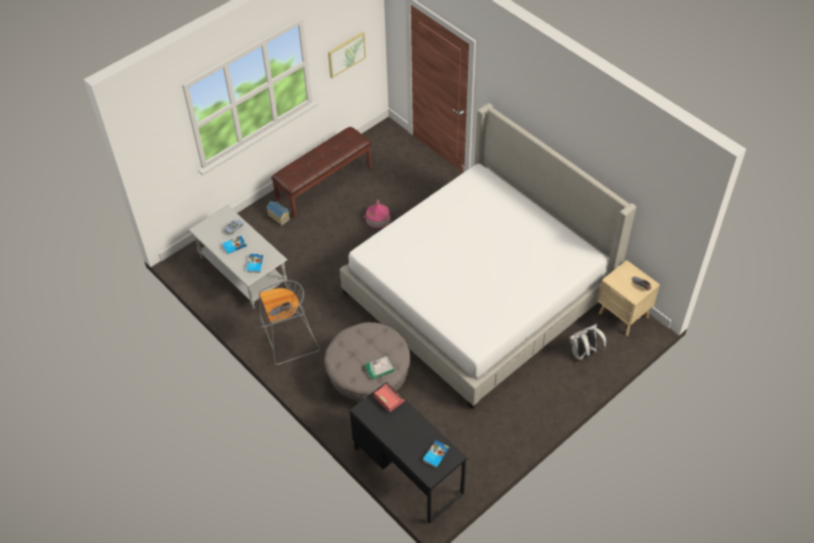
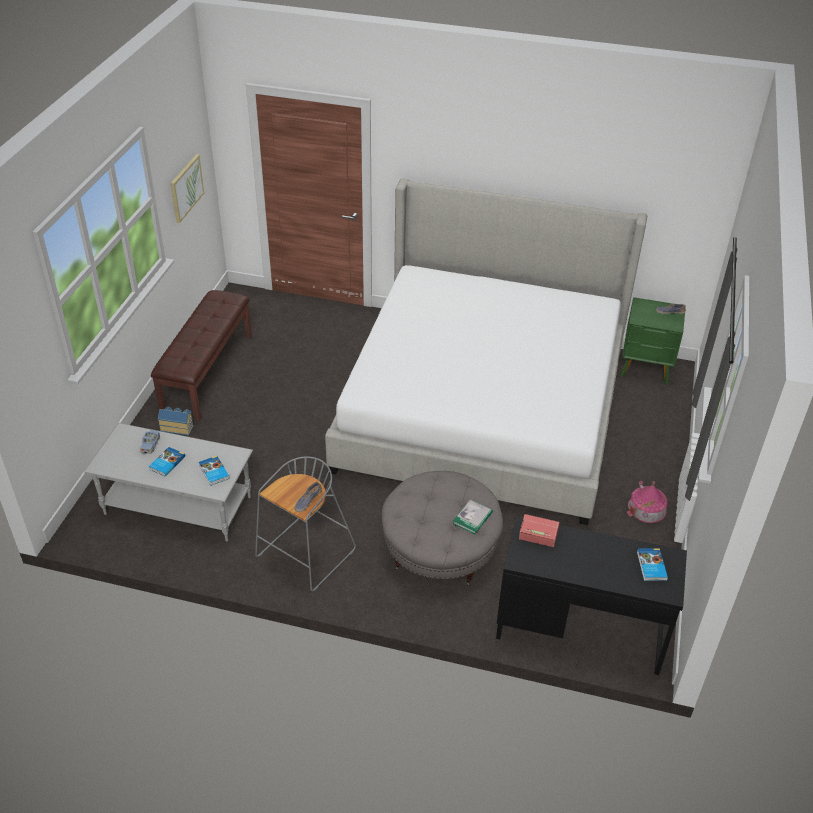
camera: 35 degrees left, 10 degrees down
(378, 218) = (303, 382): toy house -> toy house (646, 508)
(584, 354) = (645, 419): white backpack -> none
(623, 316) = (646, 368): beige nightstand -> green nightstand

